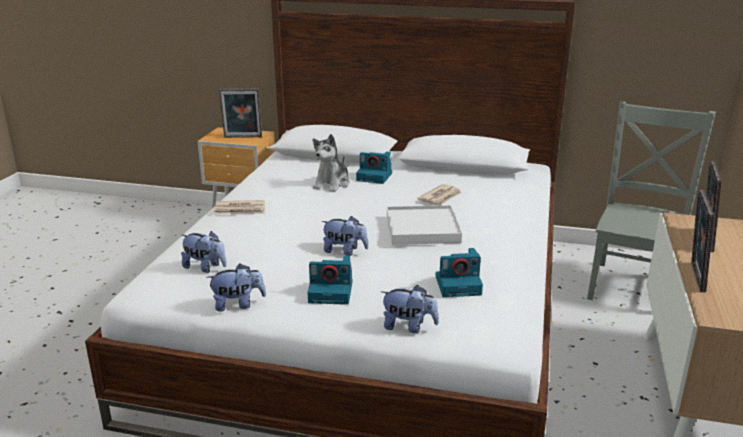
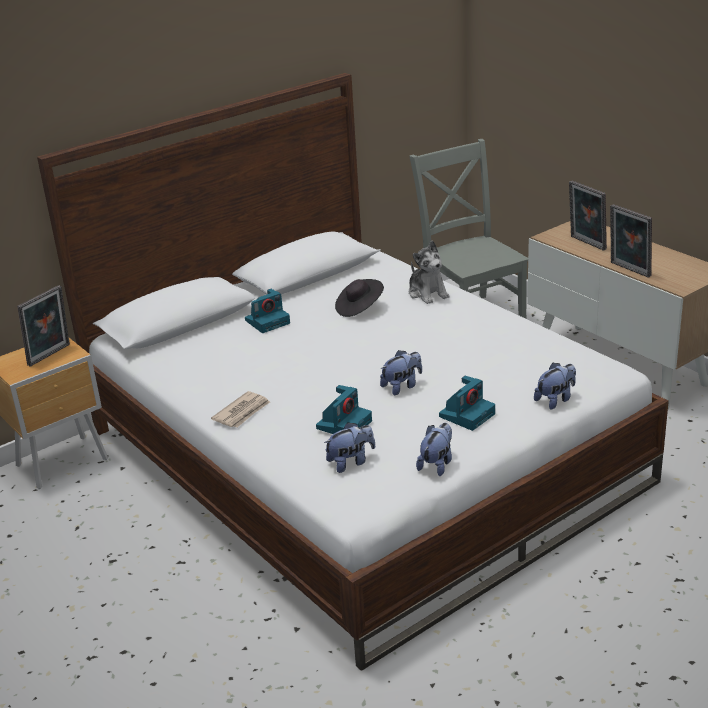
camera: 50 degrees left, 5 degrees up
(332, 184) = (251, 347): plush toy -> plush toy (427, 293)
(422, 228) = (410, 338): white tray -> none
(441, 197) = (359, 308): newspaper -> black hat
(459, 285) = (519, 358): camera -> camera (344, 424)

